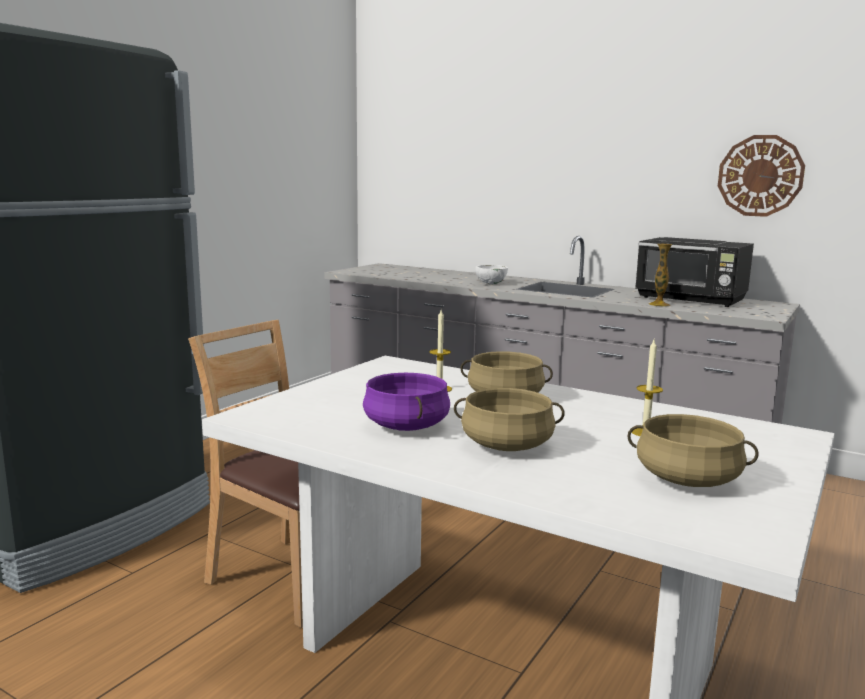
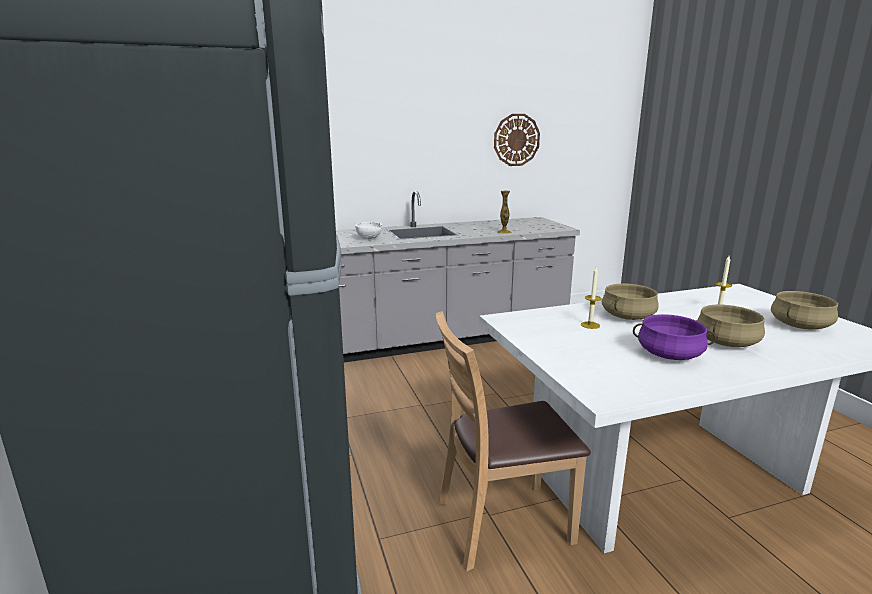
camera: 50 degrees left, 5 degrees up
(691, 299) = (500, 225): black microwave -> none

